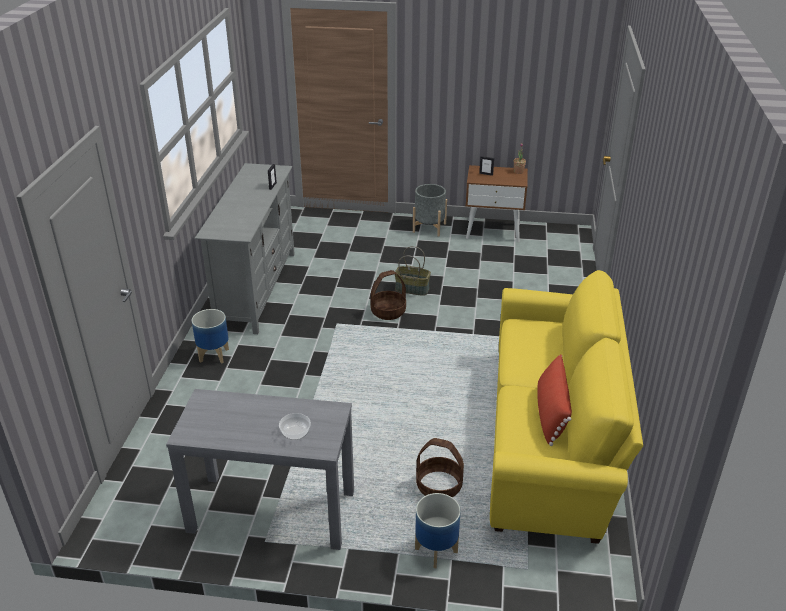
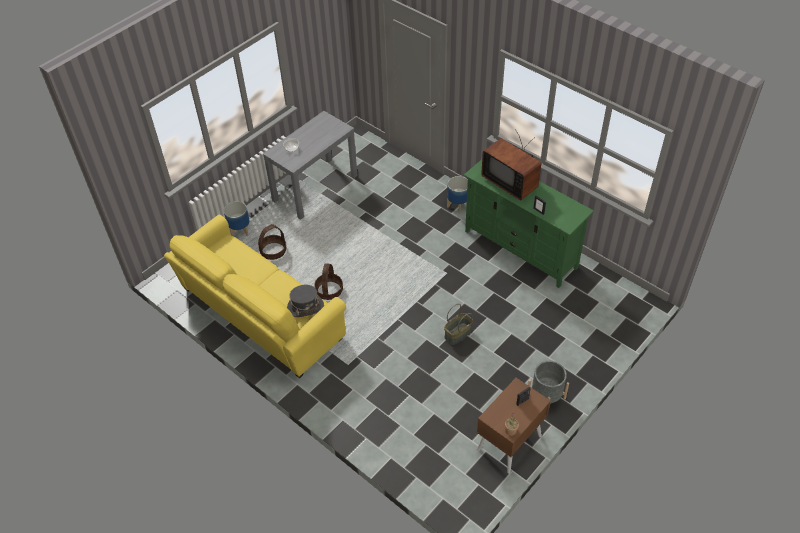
camera: 125 degrees right, 15 degrees up
(237, 210) = (511, 181): none -> television
(256, 289) = (521, 249): grey tv stand -> green tv stand
(388, 311) = (440, 306): basket -> basket (329, 291)
(530, 334) = (305, 307): none -> grey hat
(551, 413) = (239, 273): red pillow -> none

